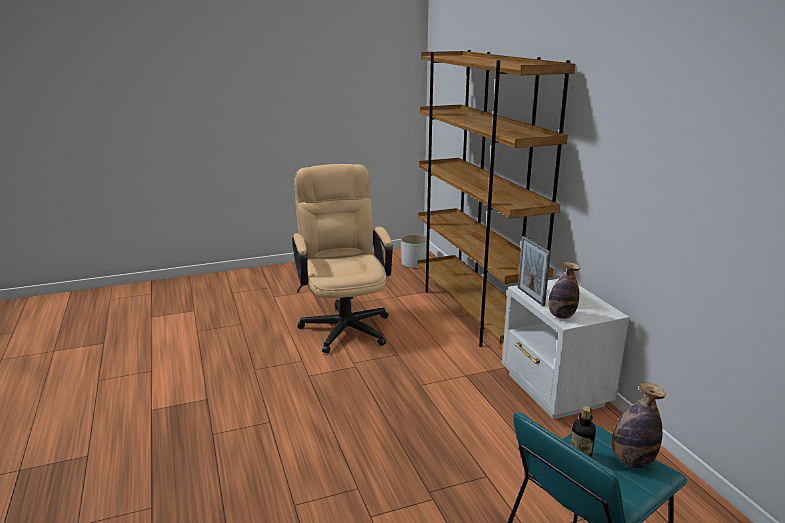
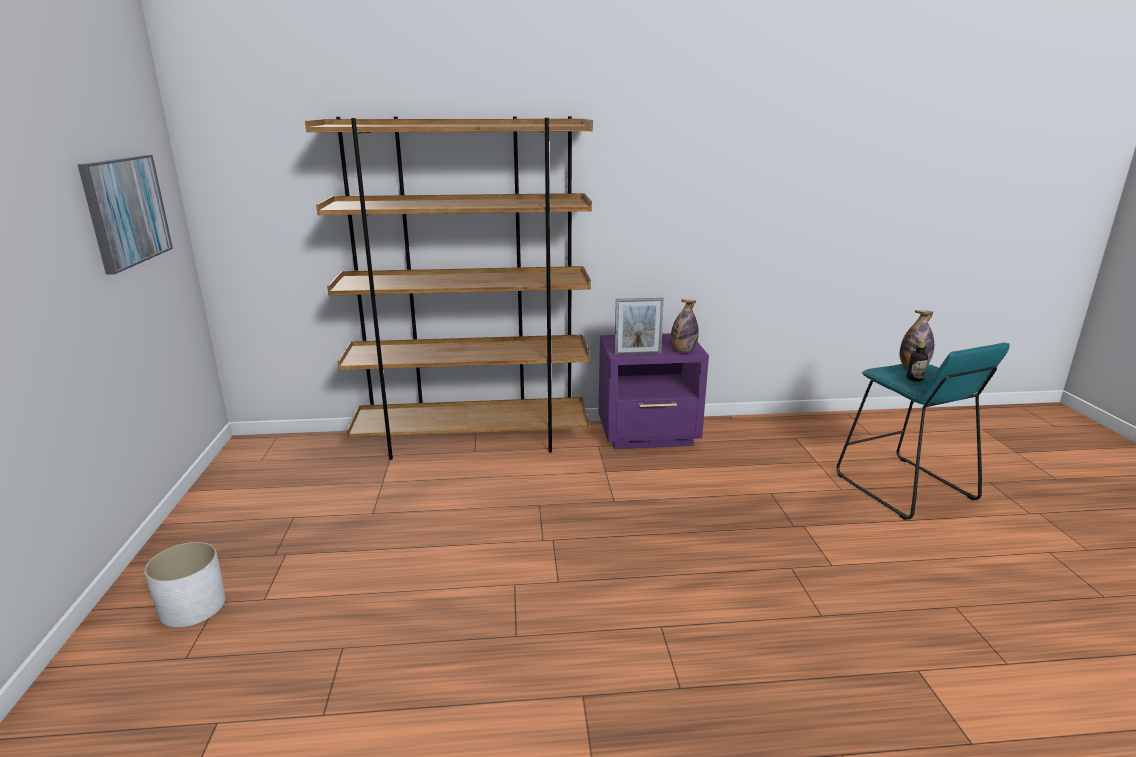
camera: 75 degrees left, 0 degrees up
(344, 324) = (431, 534): beige office chair -> none
(360, 94) = (126, 211): none -> picture
(415, 263) = (289, 451): white planter -> white planter (193, 606)
(554, 391) = (649, 435): white nightstand -> purple nightstand

